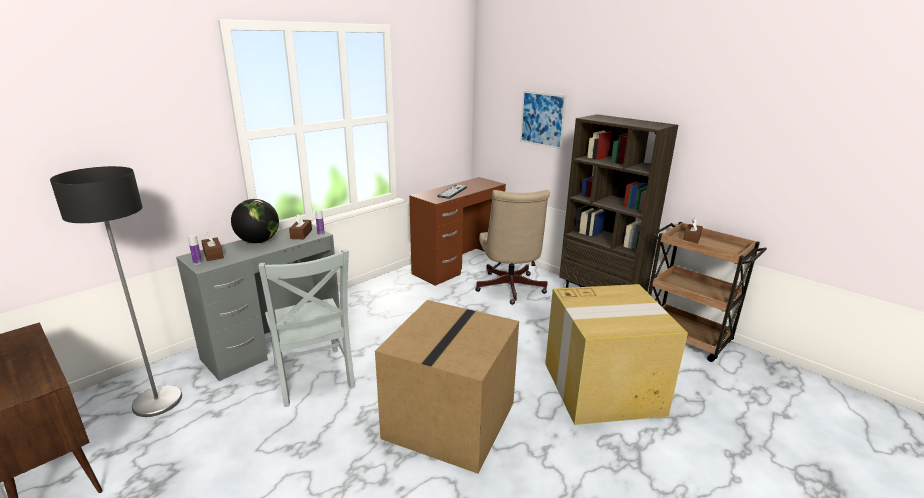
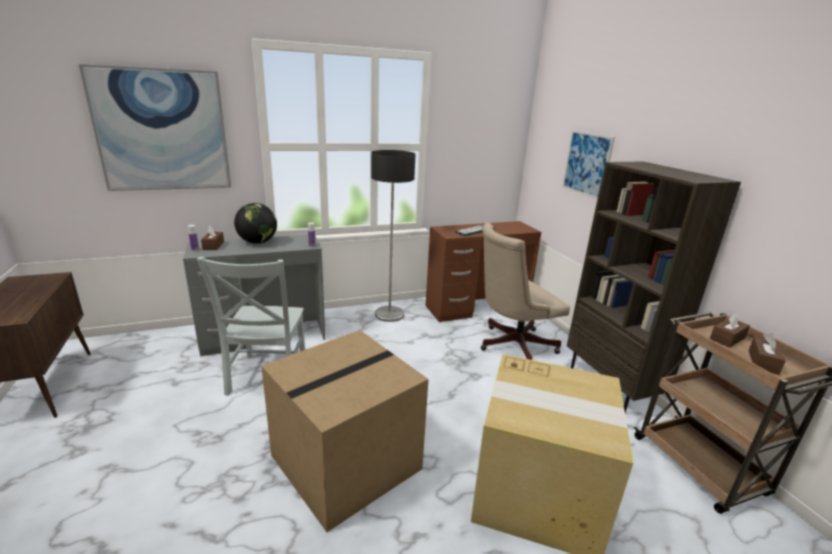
camera: 25 degrees right, 0 degrees up
(125, 132) = (162, 131): none -> picture
(157, 402) = (148, 359): floor lamp -> floor lamp (389, 314)
(301, 234) = (296, 243): brown tissue box -> brown tissue box (763, 362)
(509, 289) = (511, 345): beige office chair -> beige office chair turned 45 degrees clockwise

